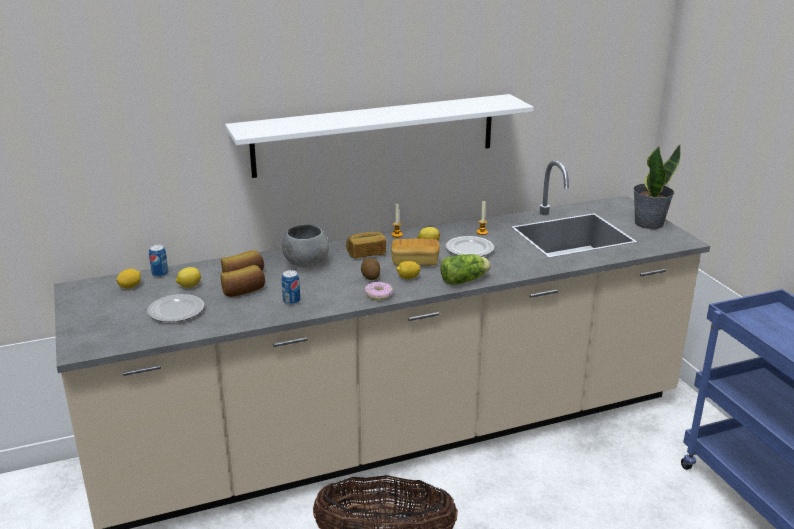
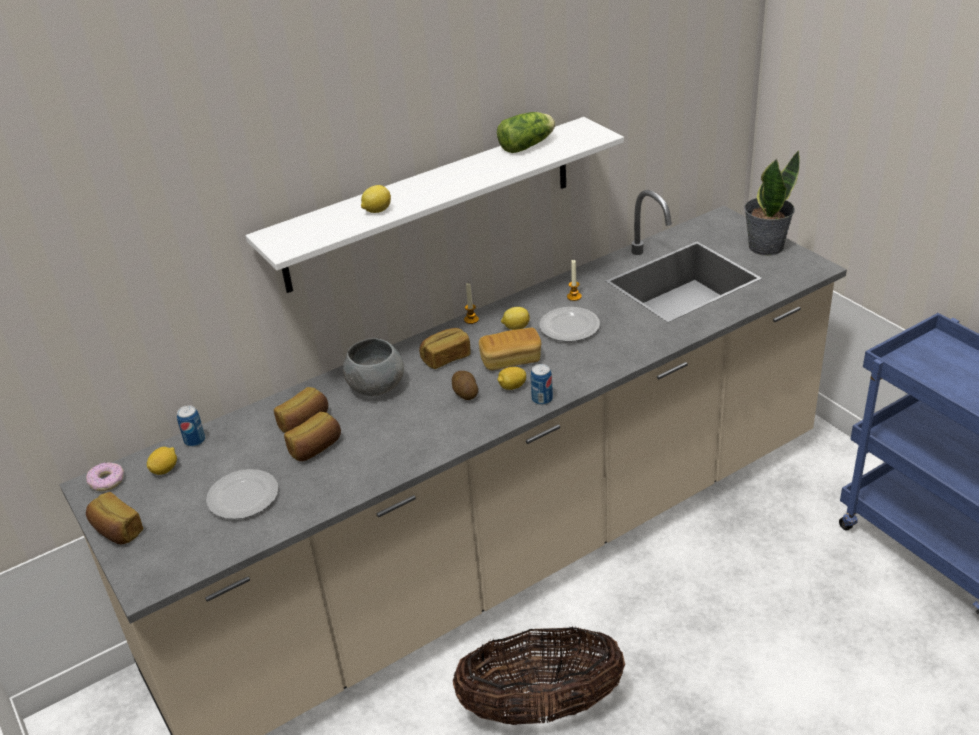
camera: 10 degrees left, 10 degrees up
(77, 316) = (116, 531): none -> bread
(189, 286) = (242, 454): lemon -> lemon (376, 211)
(291, 301) = (383, 452): can -> can (542, 399)
(378, 295) = (487, 421): donut -> donut (107, 481)
(465, 280) = (583, 377): lettuce -> lettuce (528, 145)

